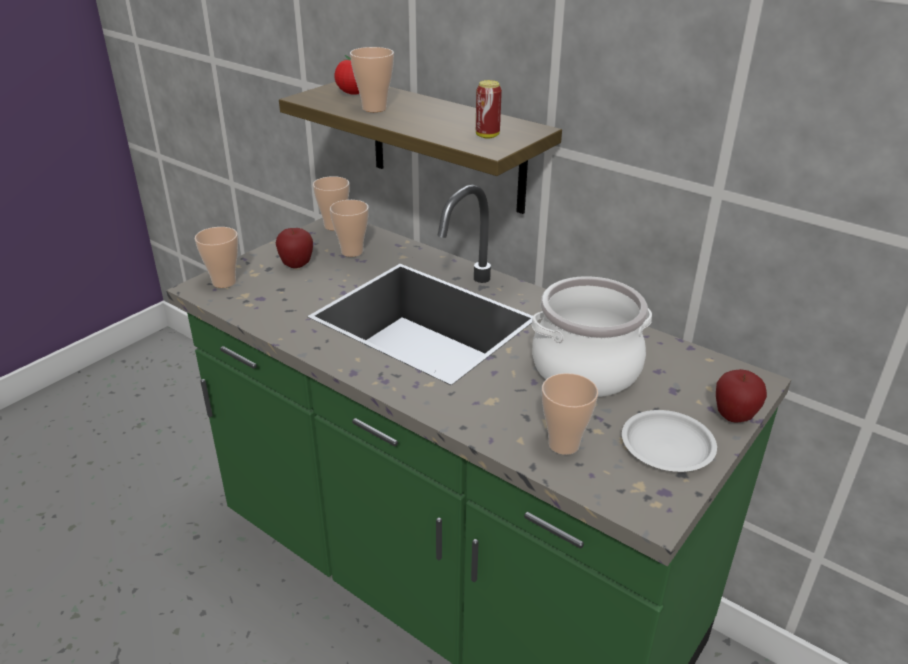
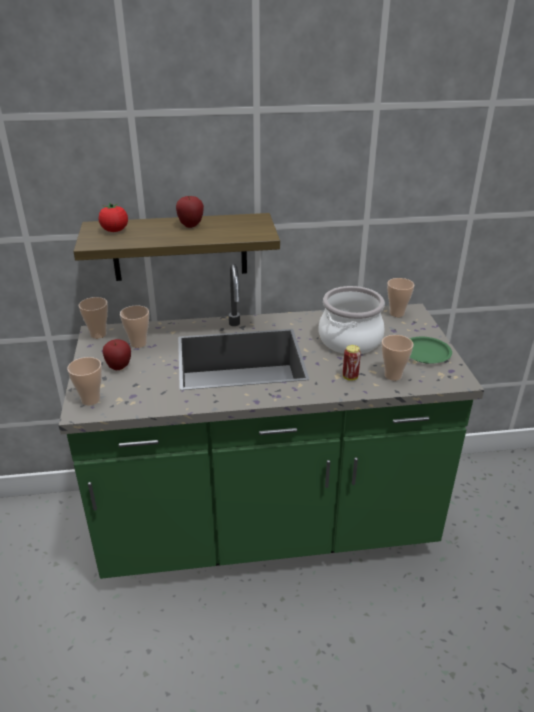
camera: 45 degrees left, 0 degrees up
(374, 108) = (150, 235): cup -> cup (397, 313)
(487, 136) = (246, 229): can -> can (350, 377)
(667, 446) = (426, 353): white plate -> green plate
(734, 417) = (428, 329): apple -> apple (191, 225)

